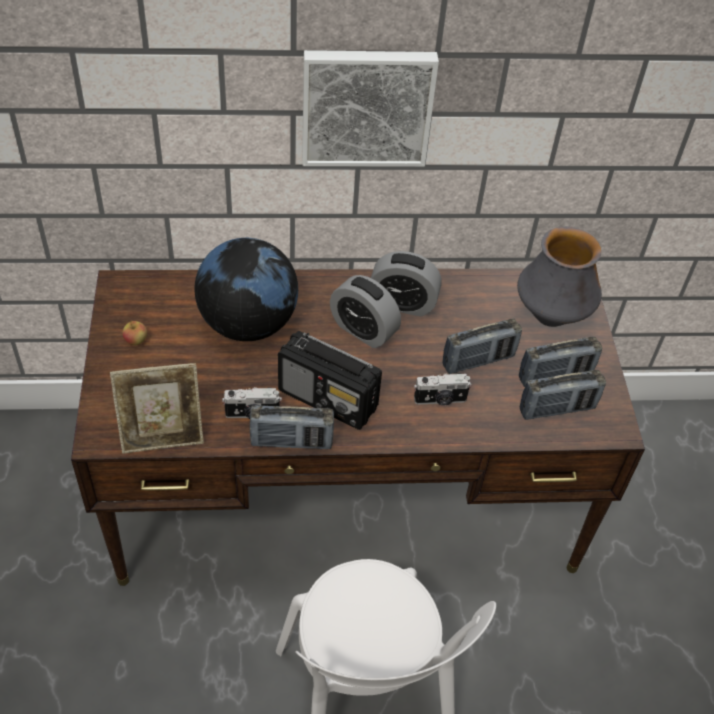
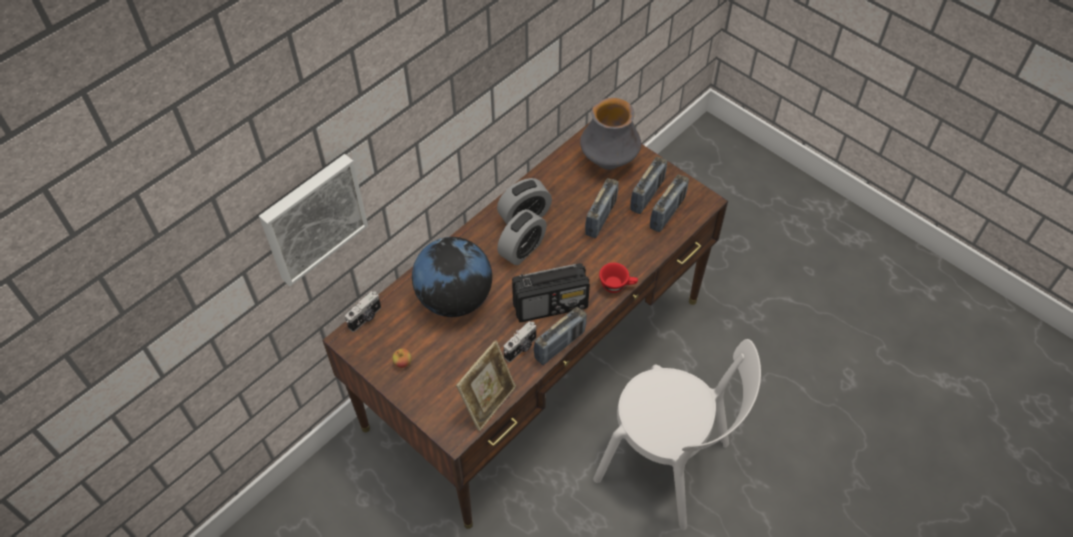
camera: 40 degrees left, 5 degrees up
(363, 330) = (522, 249): alarm clock -> alarm clock turned 45 degrees counterclockwise
(366, 106) = (459, 108): picture -> picture (312, 217)
(418, 434) = (617, 285): none -> red cup
(440, 400) = (607, 256): camera -> camera (365, 318)

